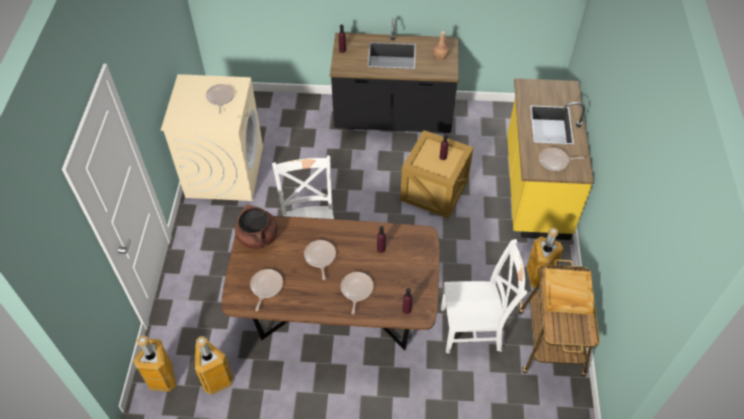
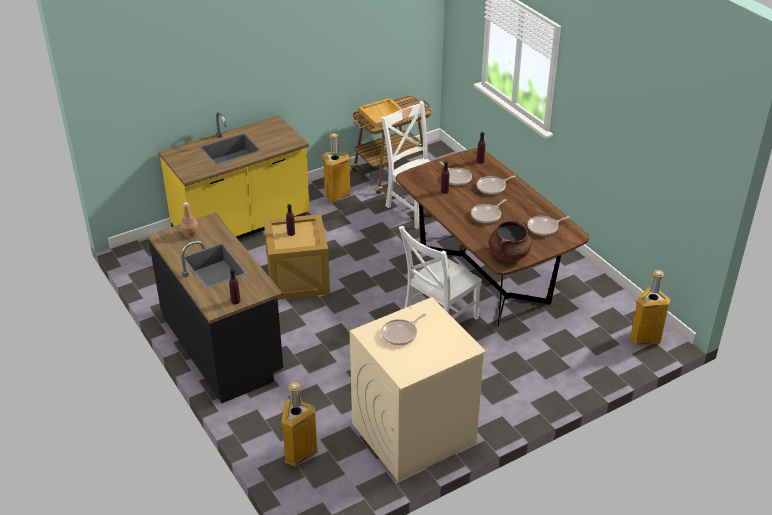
camera: 125 degrees left, 15 degrees down
(216, 379) = (607, 309): trash can -> trash can (298, 453)
(555, 161) = (273, 135): frying pan -> frying pan (456, 178)

